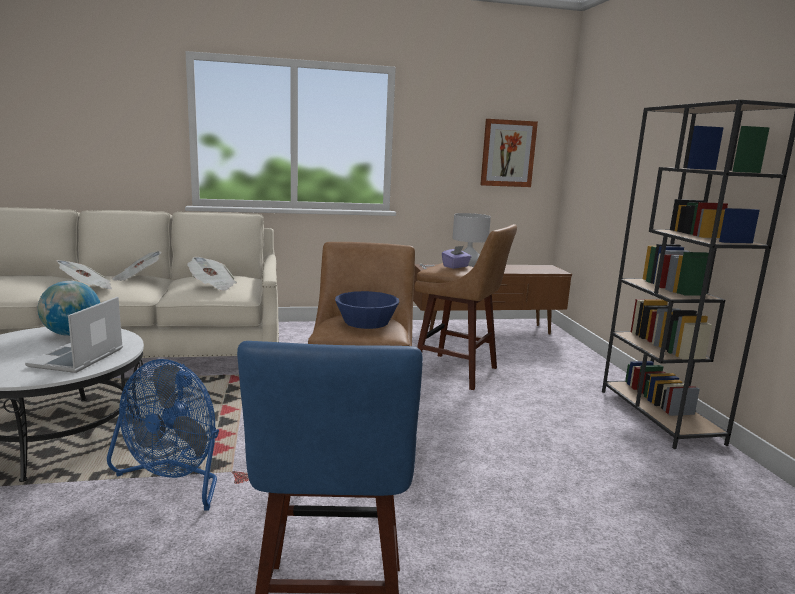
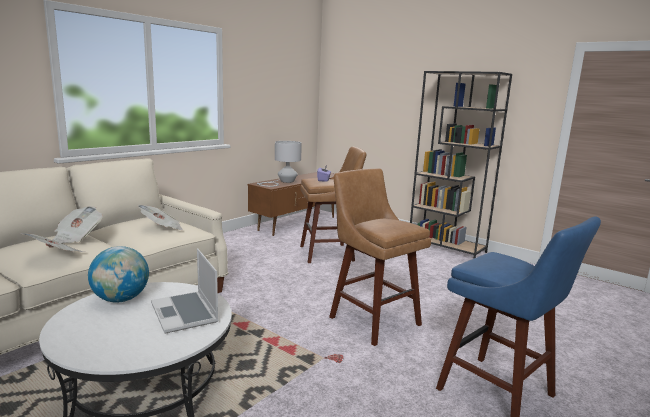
camera: 40 degrees left, 0 degrees up
(176, 478) = (300, 378): blue fan -> none
(366, 322) = (390, 223): blue bowl -> none
(508, 153) = (290, 95): picture -> none

